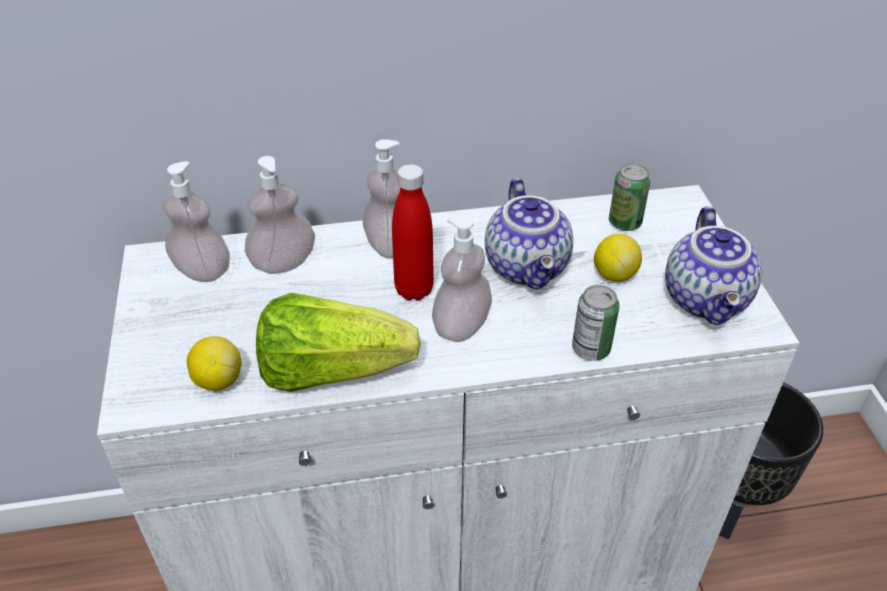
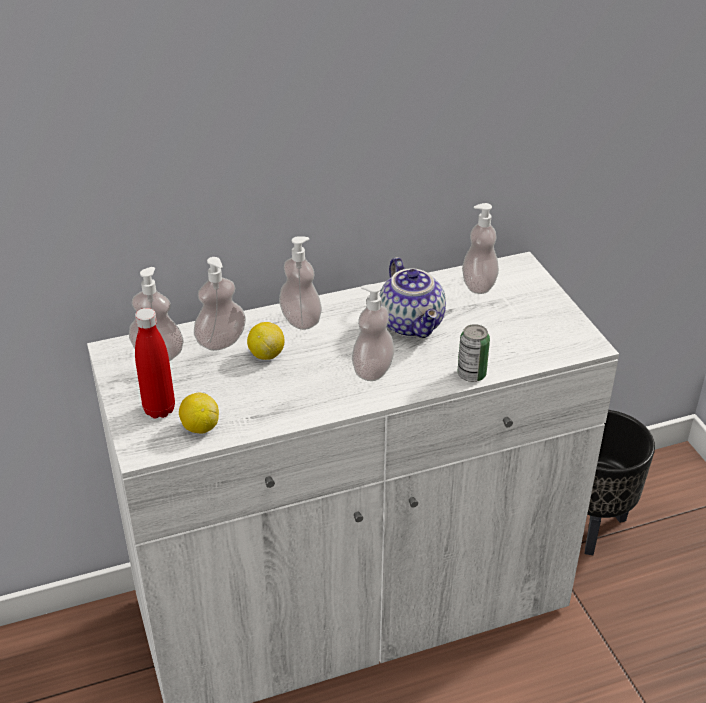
camera: 10 degrees left, 5 degrees down
(331, 371) = (284, 411): lettuce -> none
(414, 290) = (329, 350): red bottle -> red bottle (159, 410)
(614, 274) = (478, 322): lemon -> lemon (266, 354)
(624, 223) = (478, 285): can -> soap dispenser
(707, 300) = (550, 332): teapot -> none

